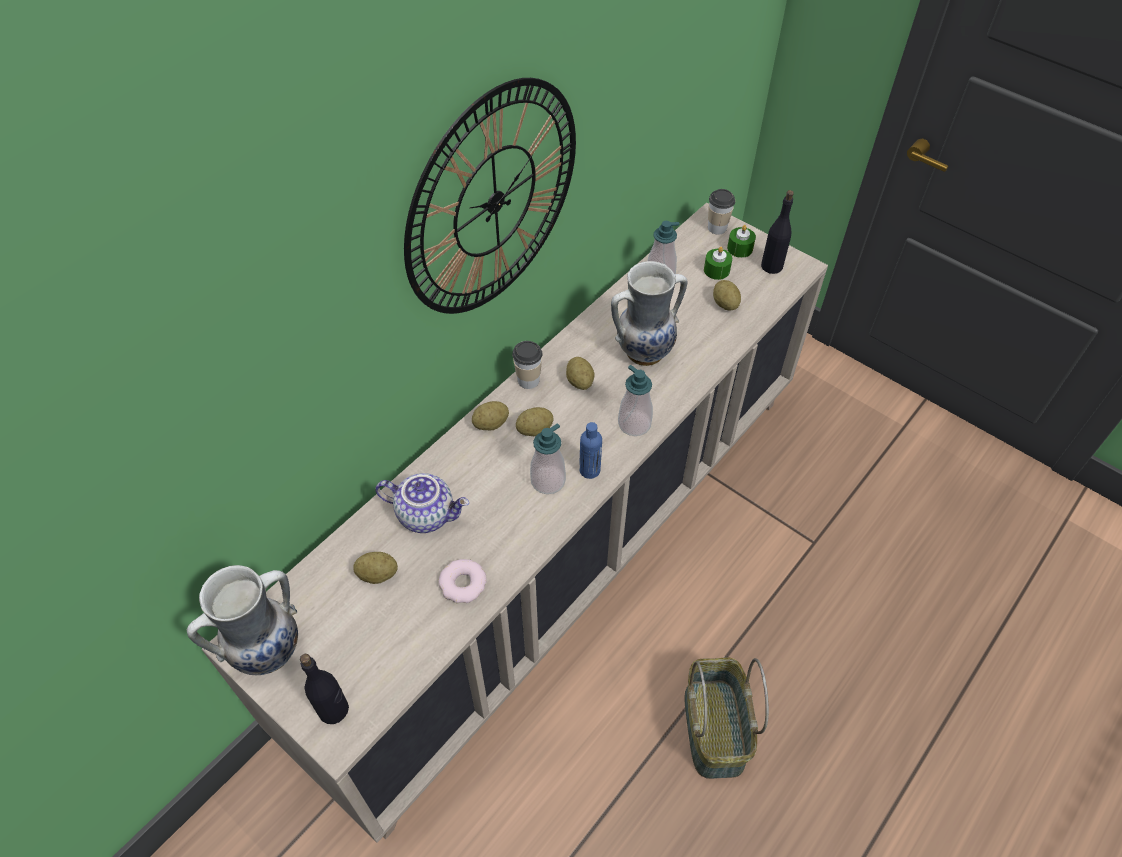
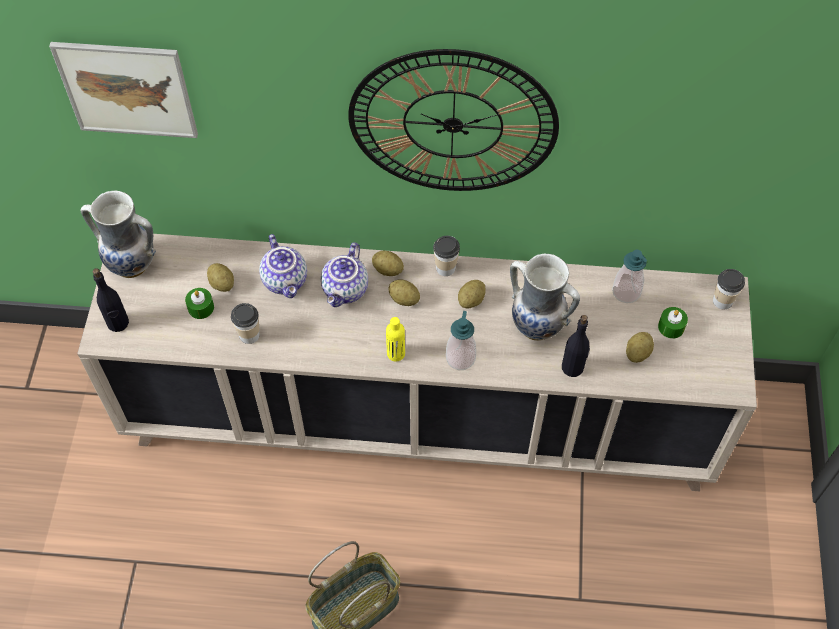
camera: 55 degrees right, 5 degrees up
(164, 425) = (127, 89): none -> picture
(463, 584) = (249, 335): donut -> cup
(484, 469) = (346, 290): none -> teapot
(548, 480) = (366, 333): soap dispenser -> none
(589, 470) = (396, 353): blue bottle -> yellow bottle
(740, 248) = (713, 330): green candle -> green candle (201, 308)
(772, 266) = (714, 364): black bottle -> black bottle (573, 367)

